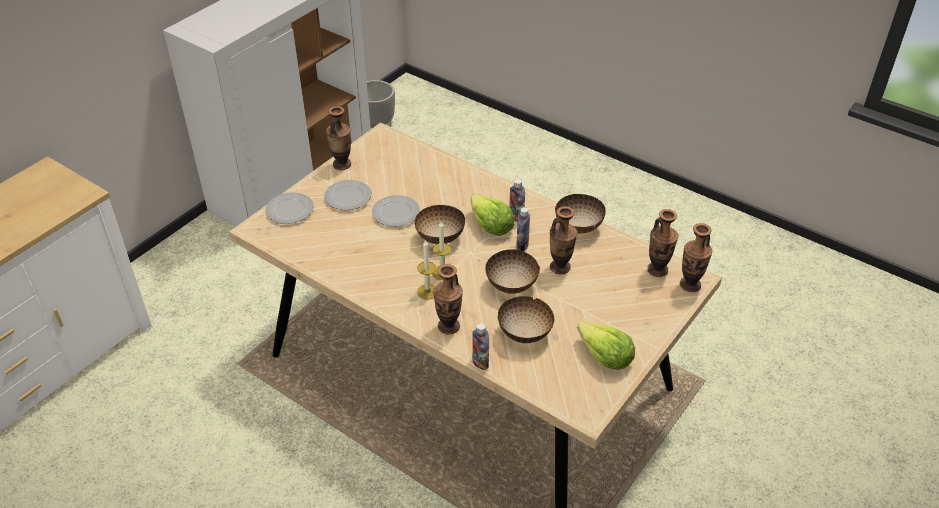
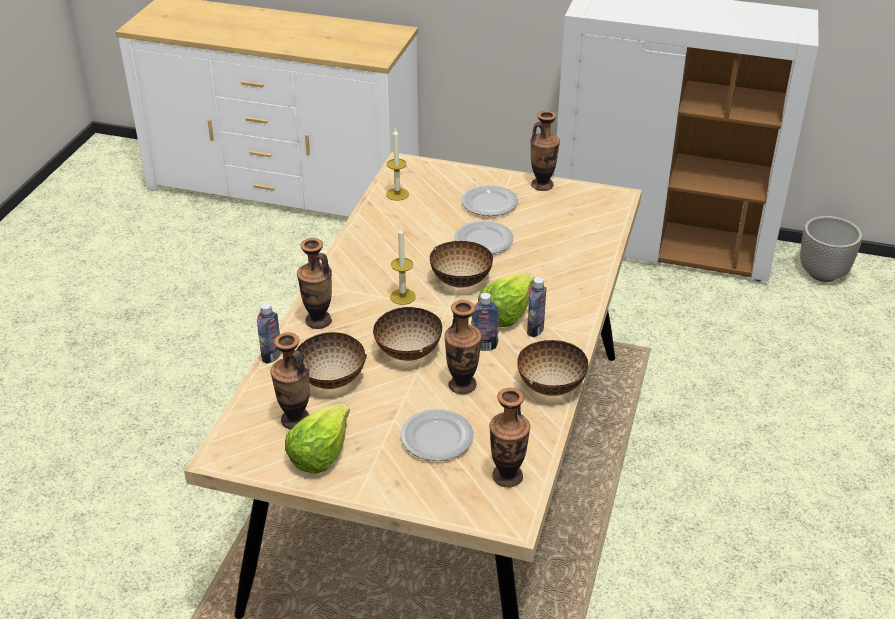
camera: 70 degrees right, 5 degrees down
(290, 211) = (443, 175): plate -> plate (436, 438)
(427, 291) = (366, 293): candle -> candle (397, 194)
(690, 285) = (494, 515): vase -> vase (295, 420)

